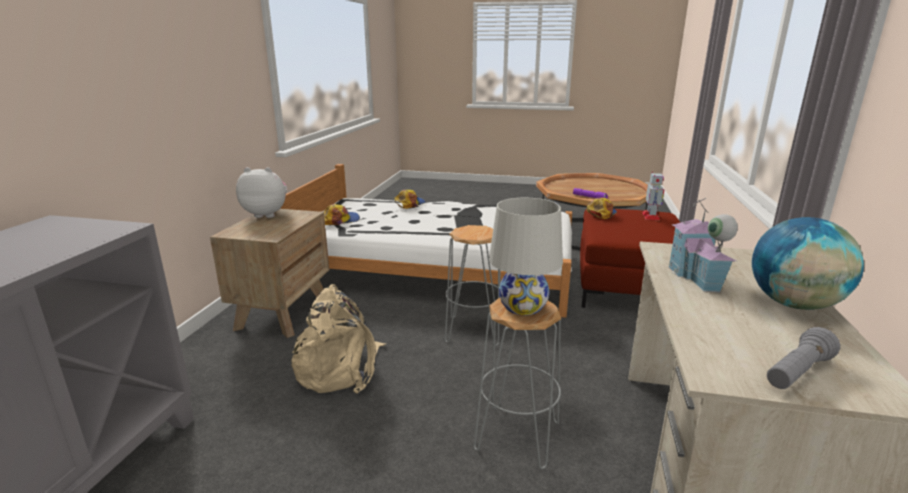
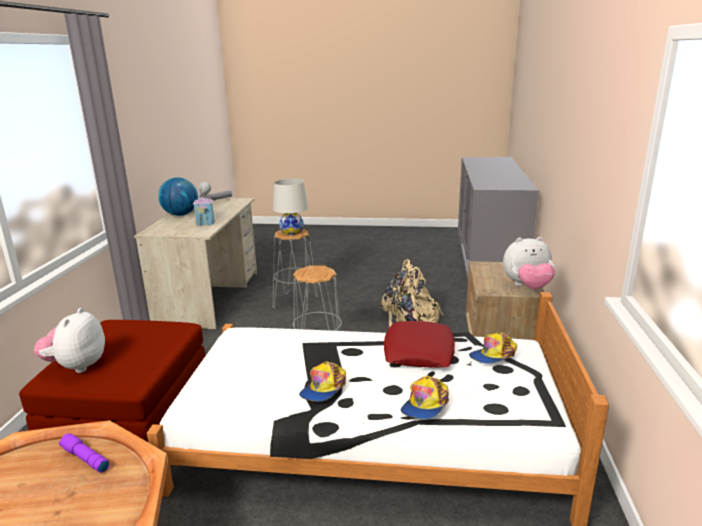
camera: 175 degrees right, 0 degrees up
(392, 226) = (419, 351): none -> red pillow
(601, 213) = (139, 369): cap -> cap (324, 388)
(651, 216) = (77, 366): toy robot -> plush toy

